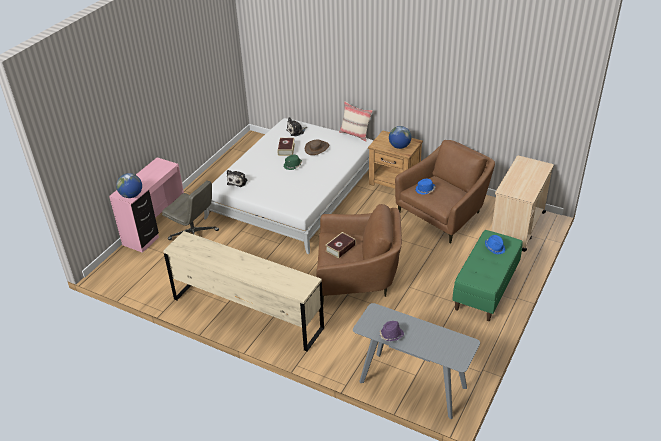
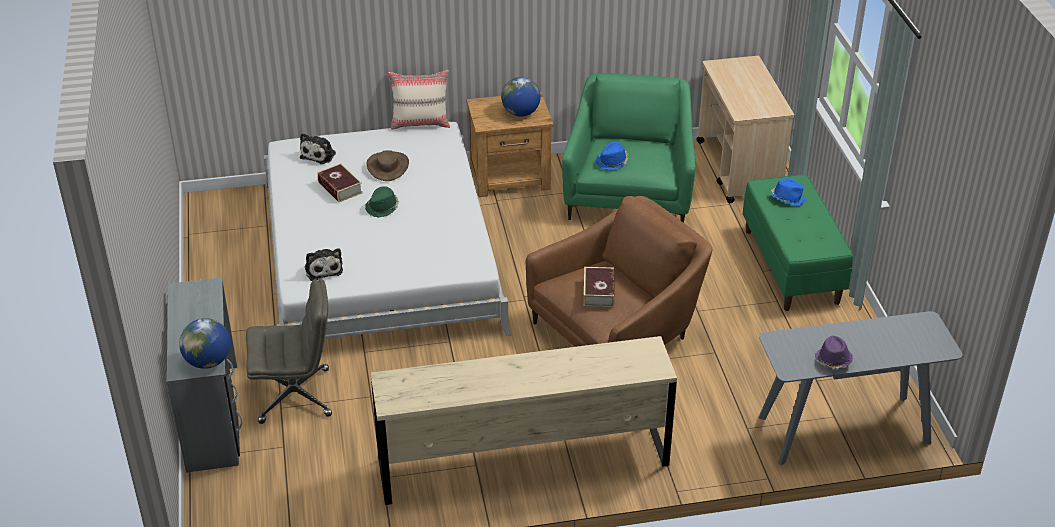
camera: 40 degrees left, 0 degrees up
(156, 228) = (214, 417): pink desk -> grey desk
(444, 213) = (629, 192): brown armchair -> green armchair

